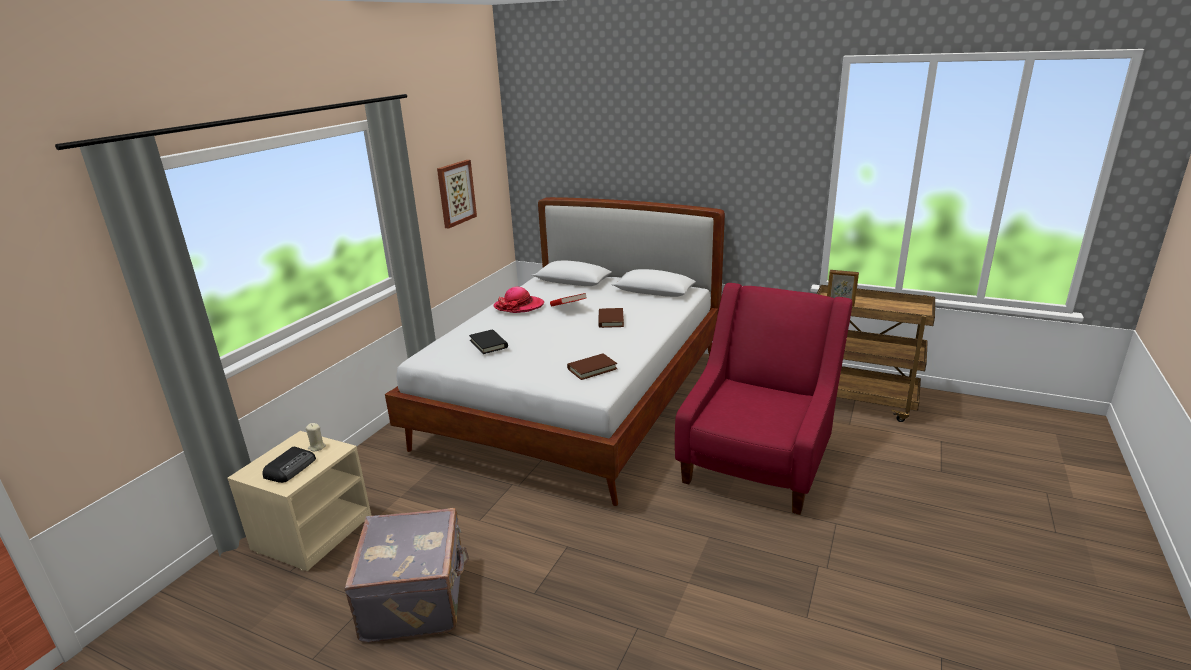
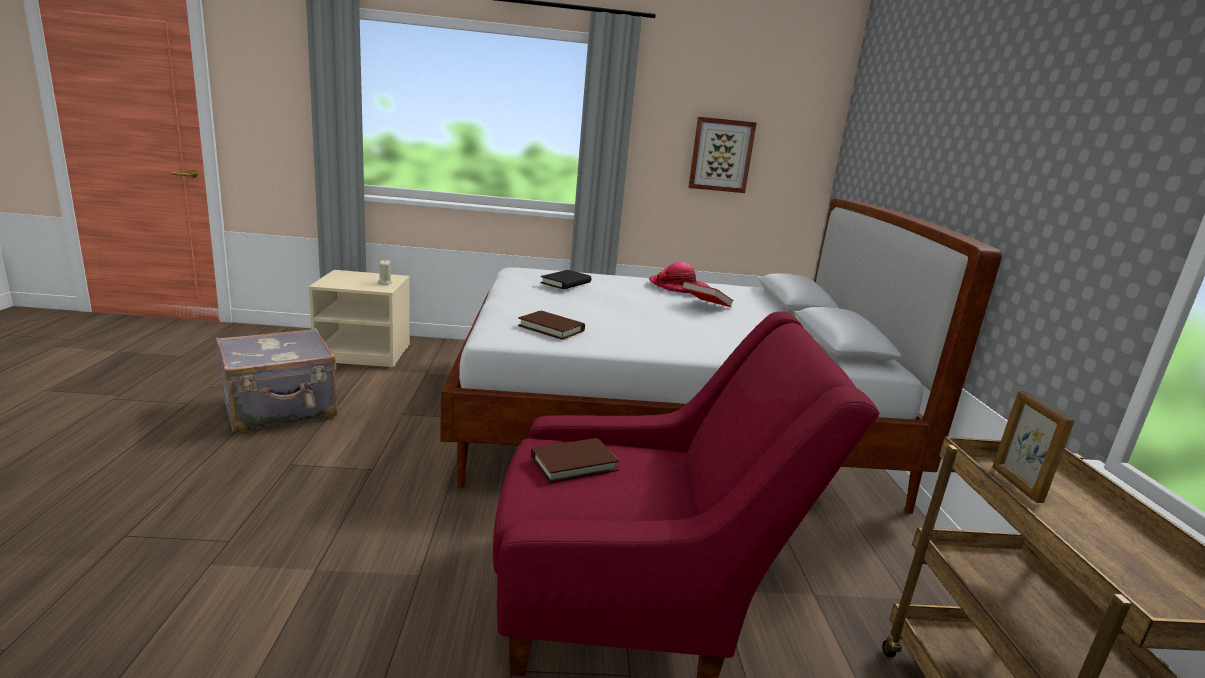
camera: 60 degrees right, 5 degrees down
(291, 468) = (350, 281): radio -> none
(611, 320) = (700, 327): brown book -> brown book (573, 464)

